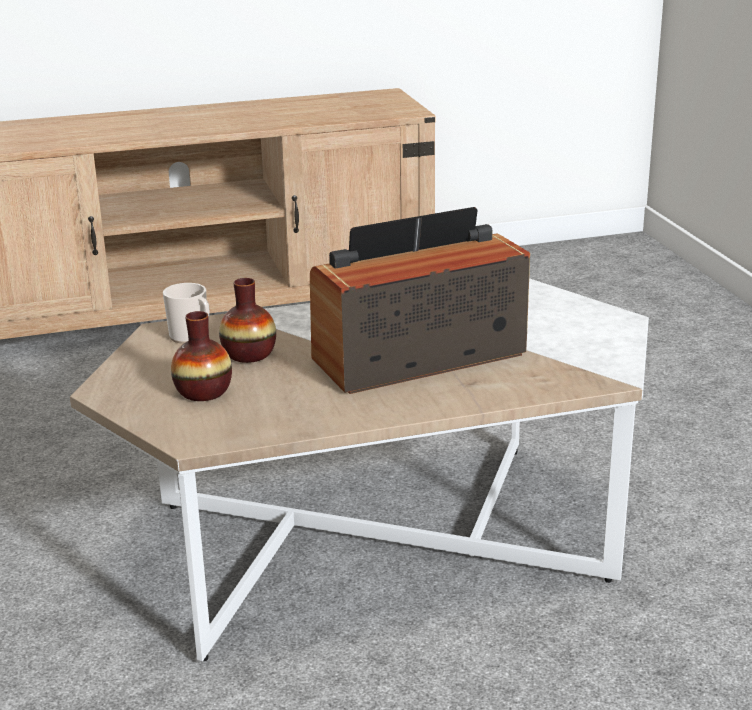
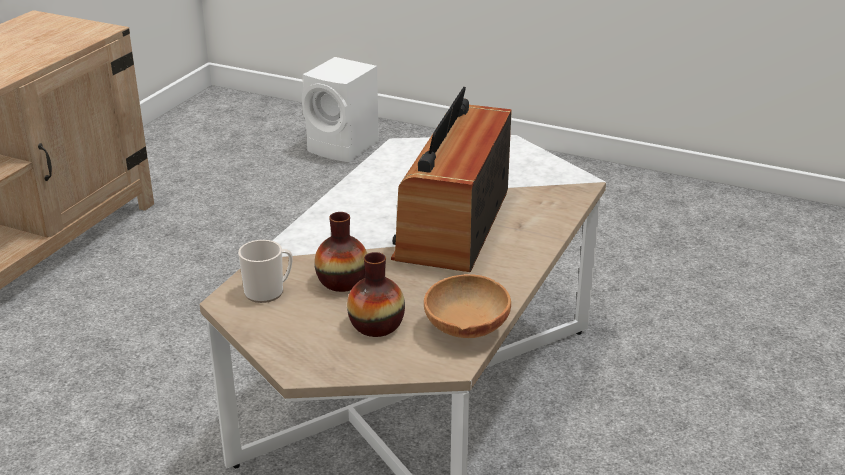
camera: 50 degrees left, 5 degrees up
(249, 427) = (465, 330): none -> brown bowl
(674, 324) = (344, 147): none -> white speaker

